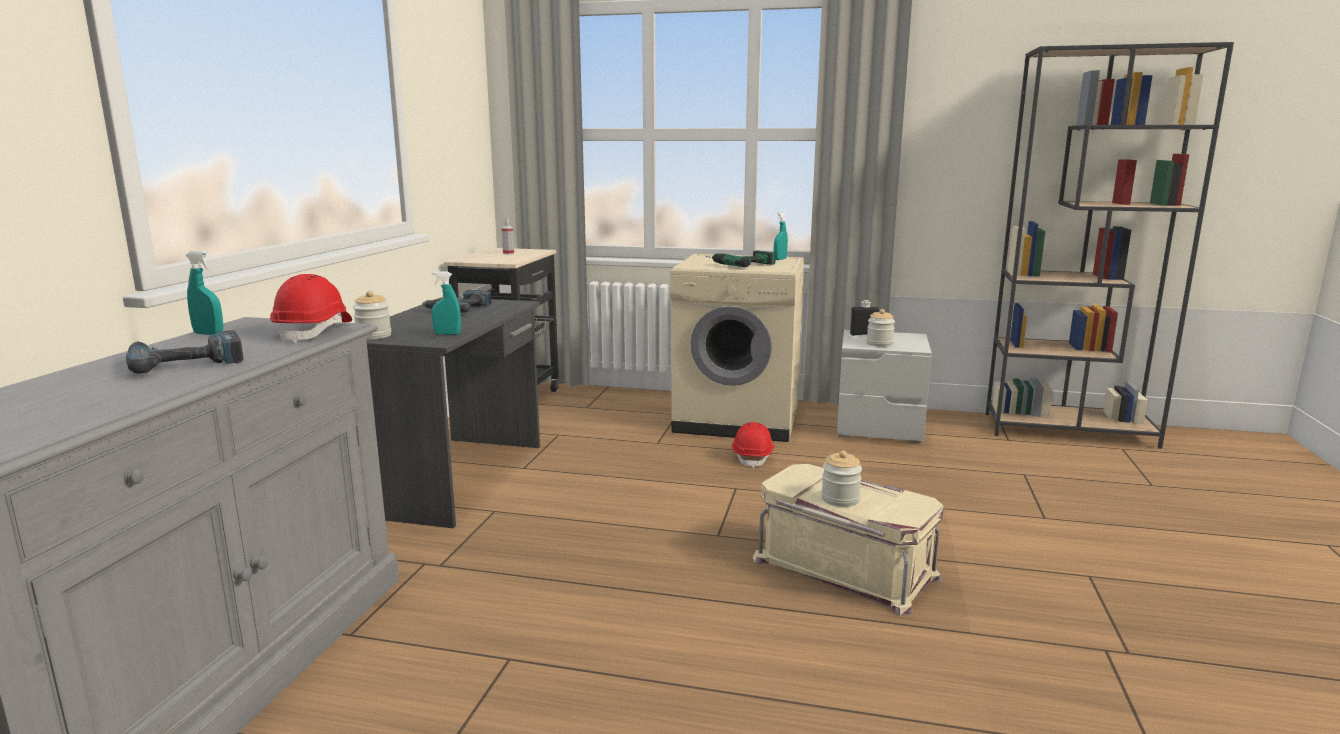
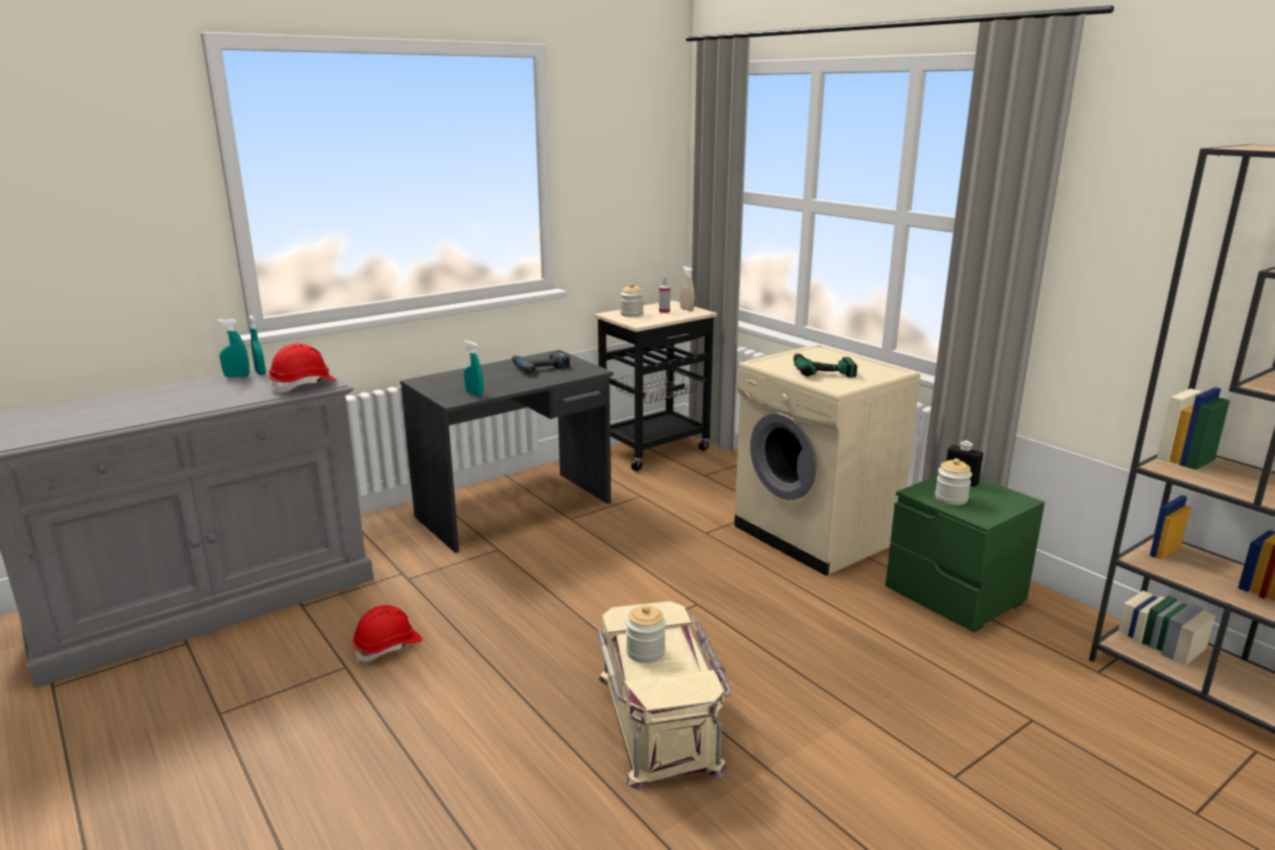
camera: 40 degrees right, 5 degrees up
(185, 362) = (199, 396): power drill -> none
(374, 336) = (431, 383): jar -> jar (631, 314)
(524, 250) = (686, 309): none -> beige spray bottle
(753, 457) = (764, 579): red hard hat -> red hard hat (388, 647)
(780, 259) = (884, 370): turquoise spray bottle -> turquoise spray bottle (237, 376)
(878, 427) = (956, 595): white nightstand -> green nightstand

